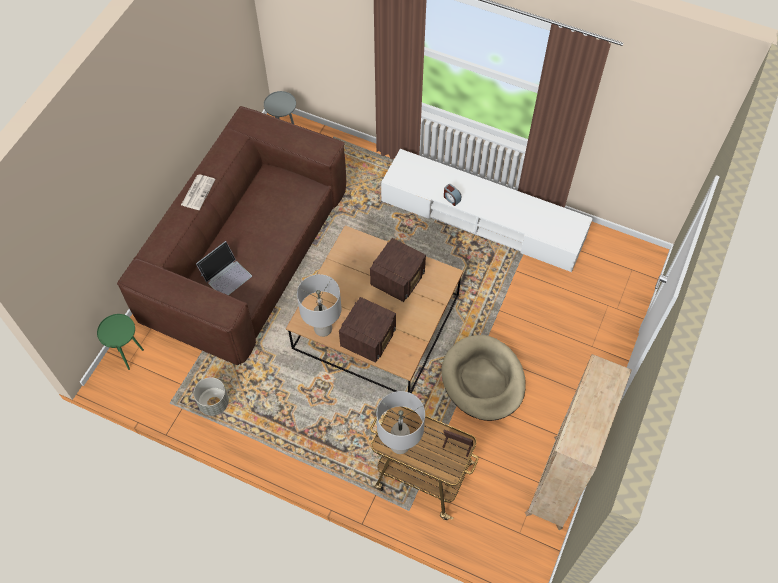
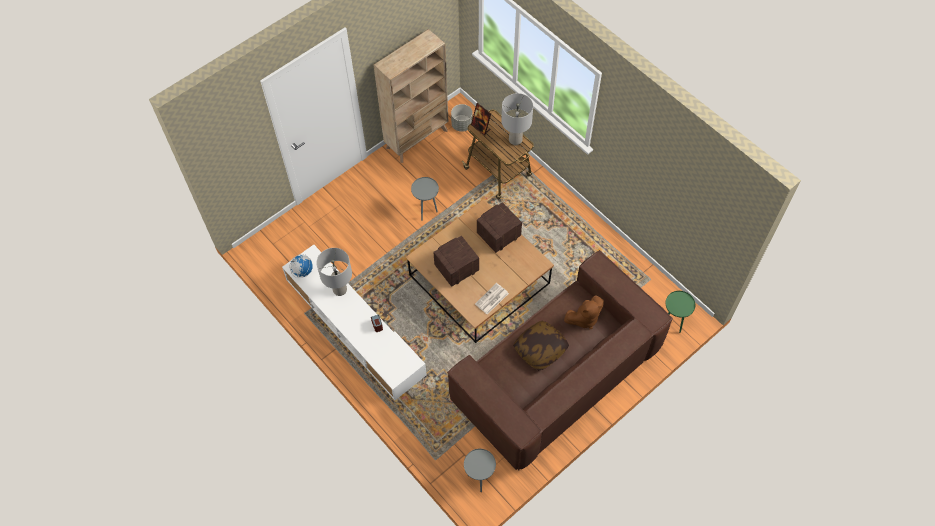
camera: 155 degrees left, 0 degrees up
(198, 192) = (587, 372): newspaper -> newspaper (491, 299)
(214, 403) = (619, 267): grey planter -> grey planter (461, 125)
(226, 275) = (584, 318): laptop -> brown plush toy
(263, 226) = (540, 349): none -> pillow
(323, 329) = (527, 253): grey table lamp -> grey table lamp (340, 290)
(483, 379) = (426, 212): beige dog bed -> grey side table
(567, 221) = (302, 271): none -> globe

